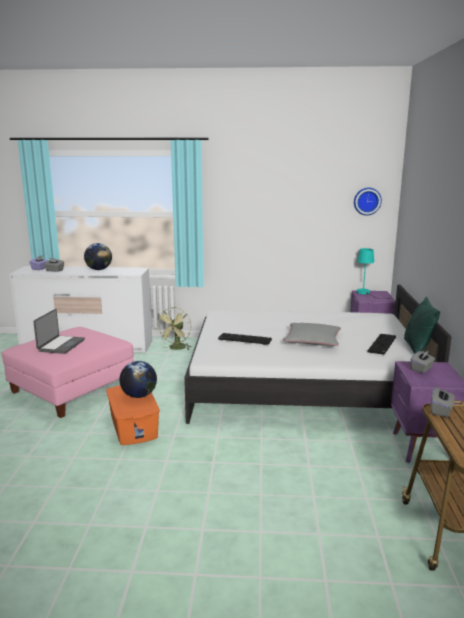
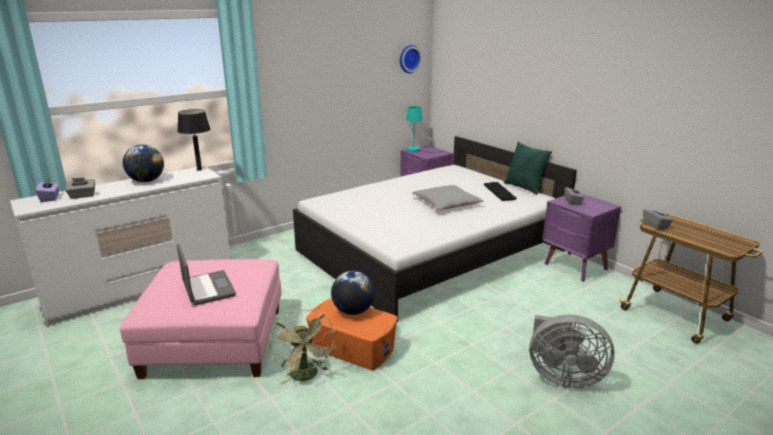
camera: 40 degrees left, 5 degrees up
(139, 269) = (199, 170): none -> black table lamp
(176, 348) = (258, 256): green fan -> green fan (306, 376)
(238, 519) = (562, 377): none -> grey fan
(244, 340) = (395, 220): keyboard -> none

